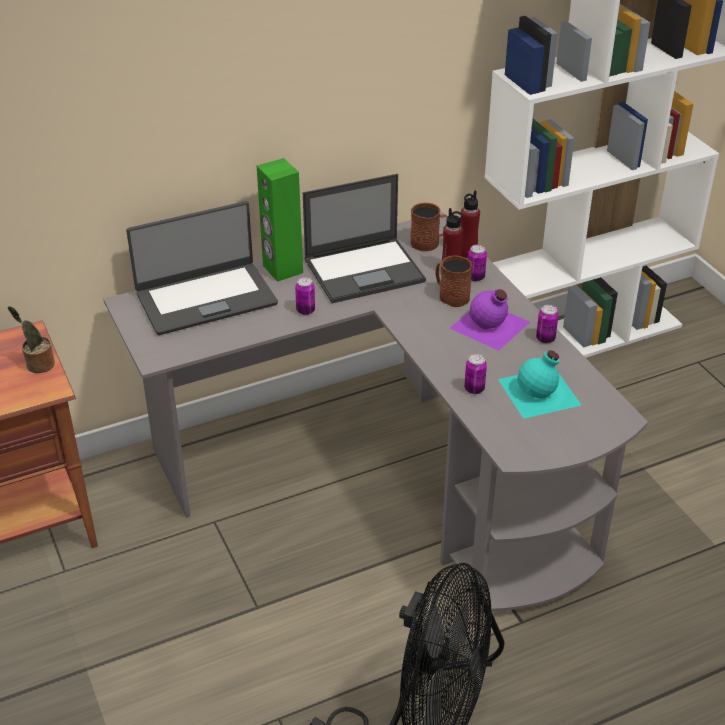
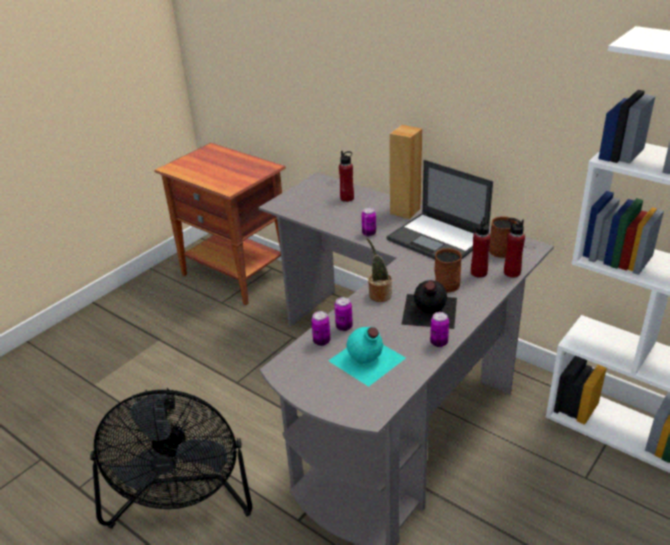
camera: 65 degrees right, 5 degrees down
(38, 365) = (246, 179): potted plant -> potted plant (378, 294)
(205, 298) = (347, 198): laptop -> red bottle
(282, 269) = (404, 211): green speaker -> brown speaker
(475, 277) = (484, 286): can -> can (321, 341)
(490, 326) = (428, 311): purple bottle -> black bottle

